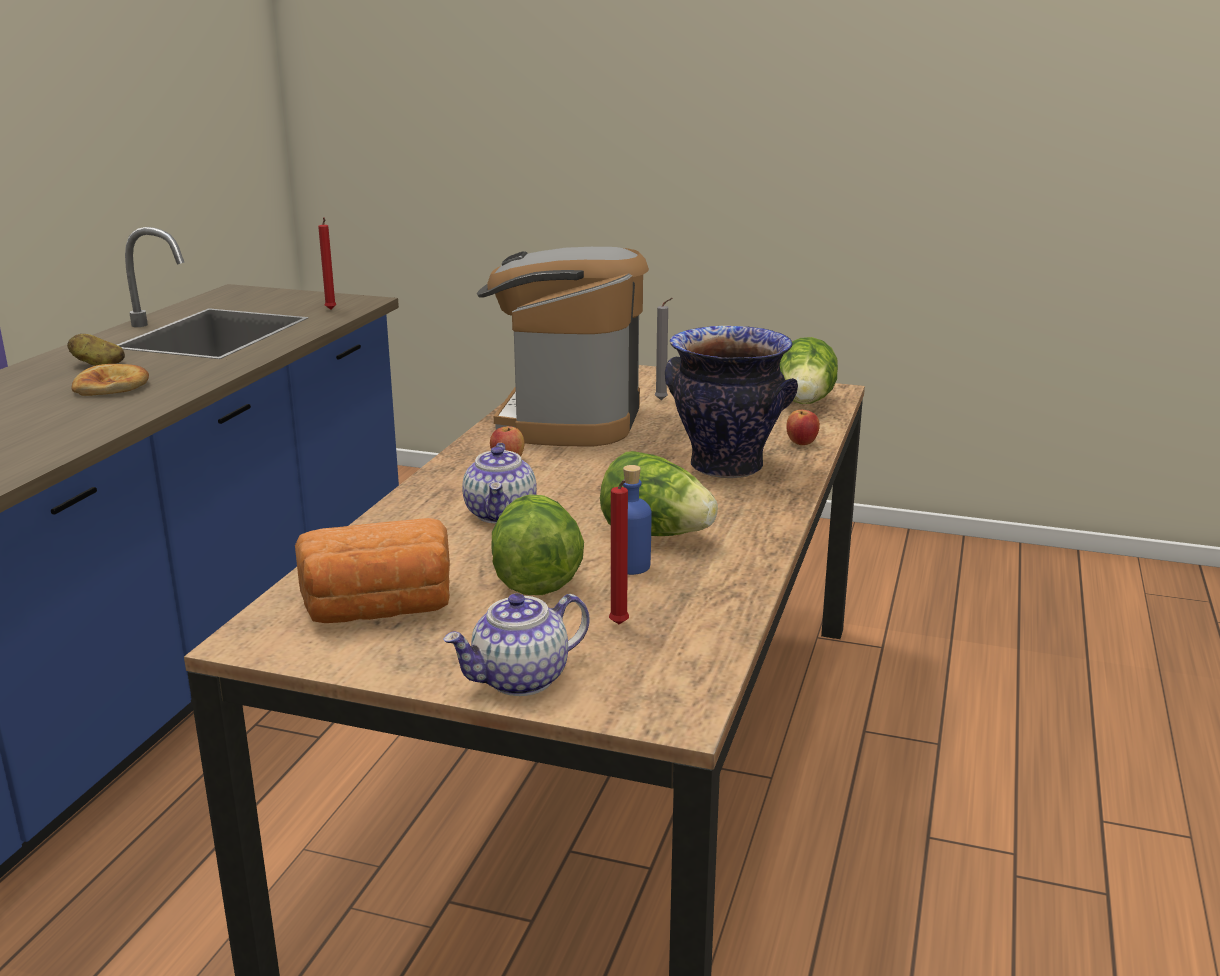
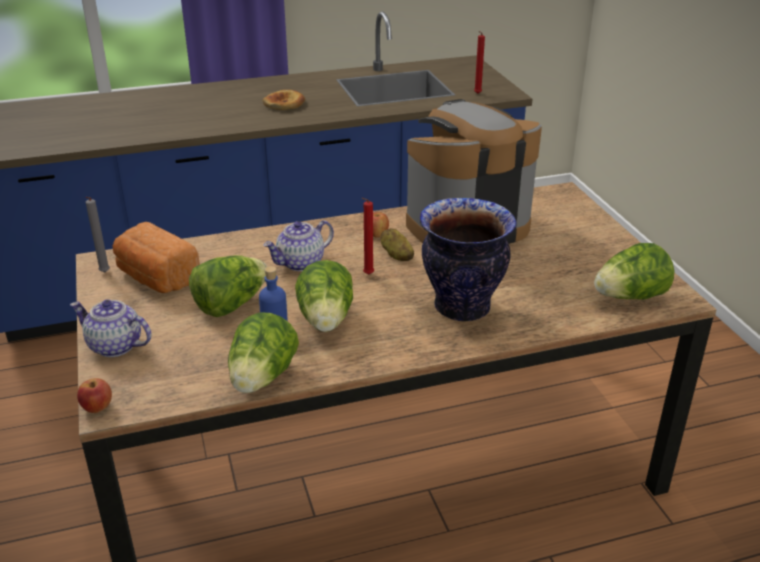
camera: 55 degrees right, 10 degrees up
(98, 364) = (309, 88): potato -> potato (396, 255)
(619, 626) = (196, 353): red candle -> red candle (367, 275)
(663, 400) = (549, 243): grey candle -> grey candle (104, 273)
(731, 599) = (262, 378): none -> lettuce
(801, 443) = (548, 321): apple -> apple (97, 408)

